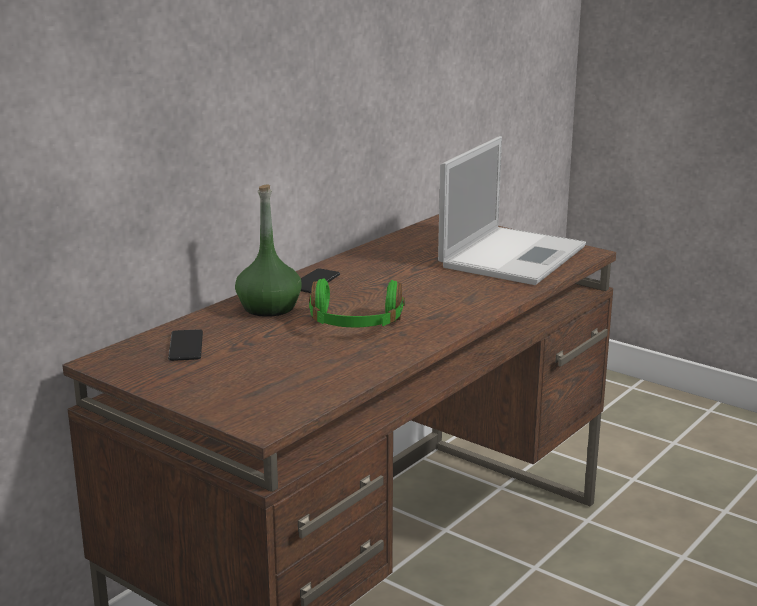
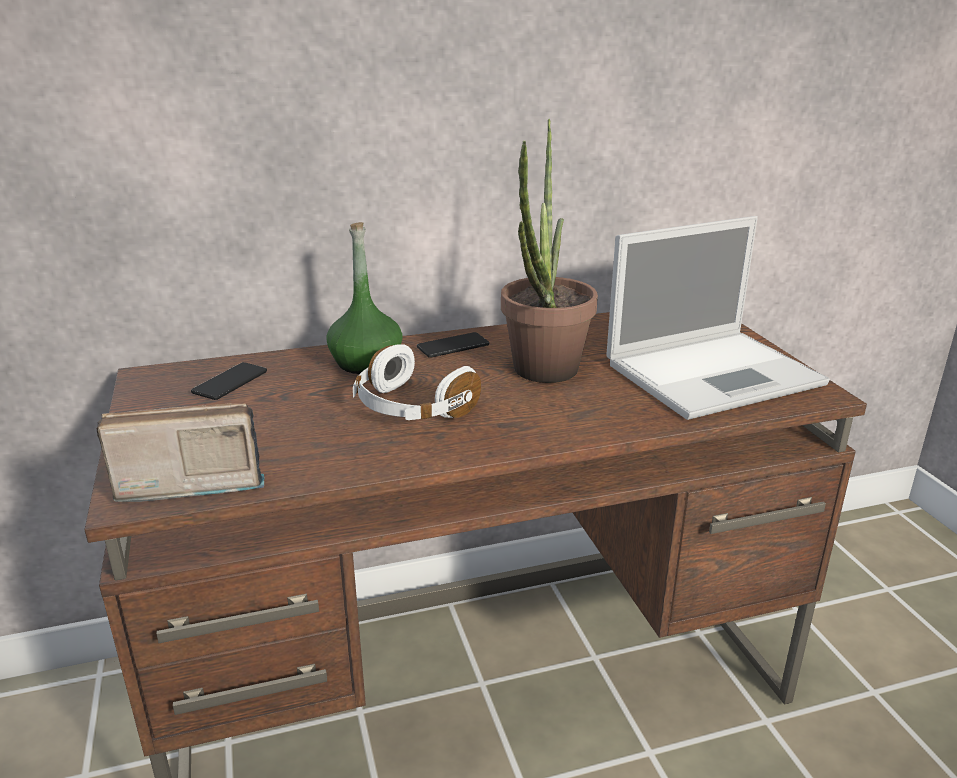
camera: 35 degrees right, 5 degrees up
(282, 404) = (188, 482): none -> radio
(355, 325) = (411, 408): green headphones -> white headphones
(408, 284) = (542, 375): none -> potted plant

